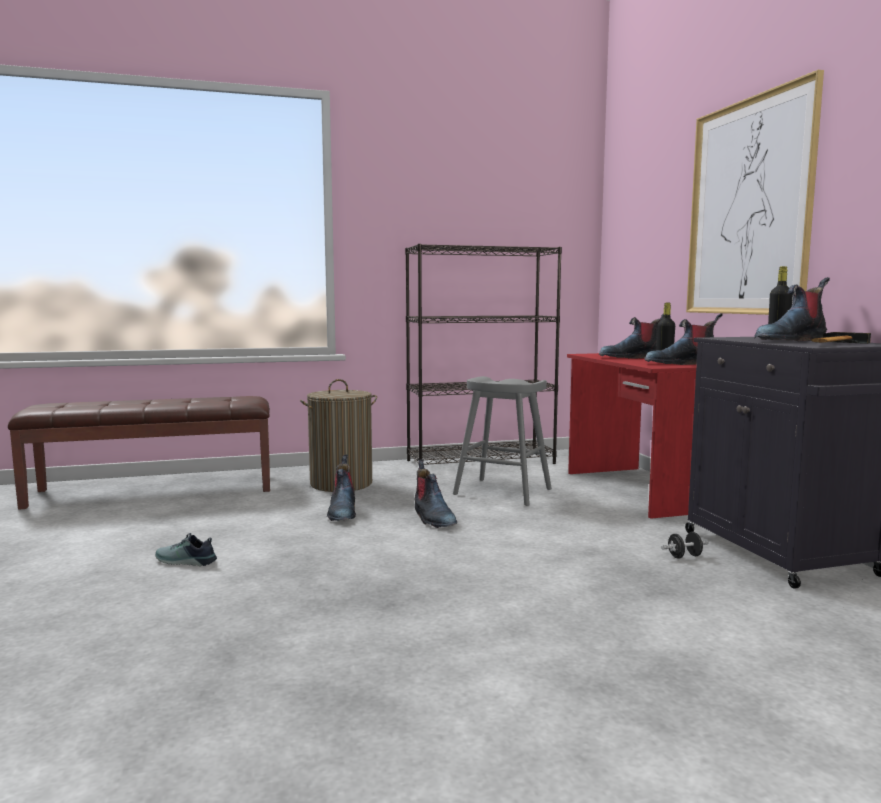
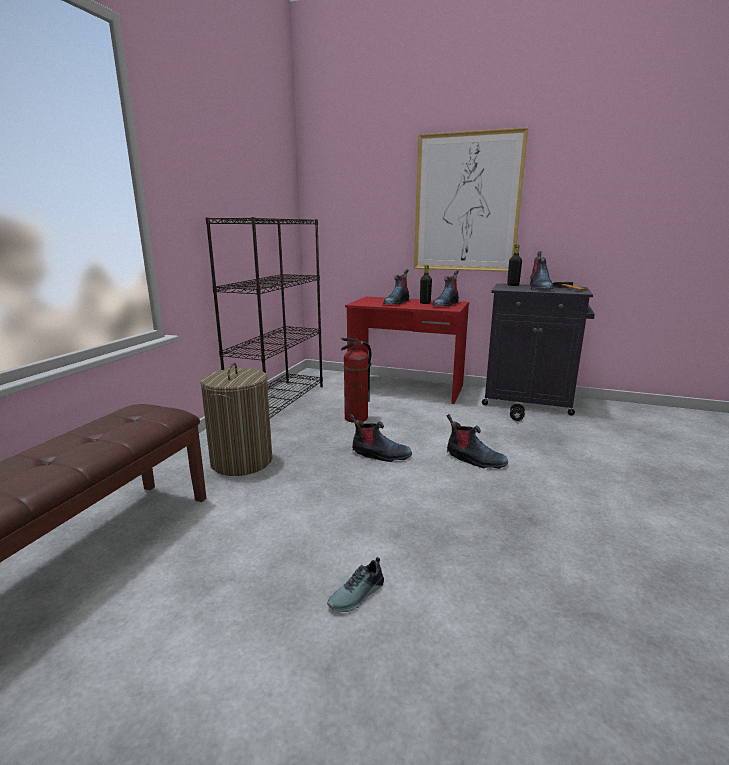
camera: 55 degrees left, 10 degrees up
(342, 512) = (319, 482): boot -> boot (474, 460)
(503, 492) = (356, 418): grey stool -> fire extinguisher

